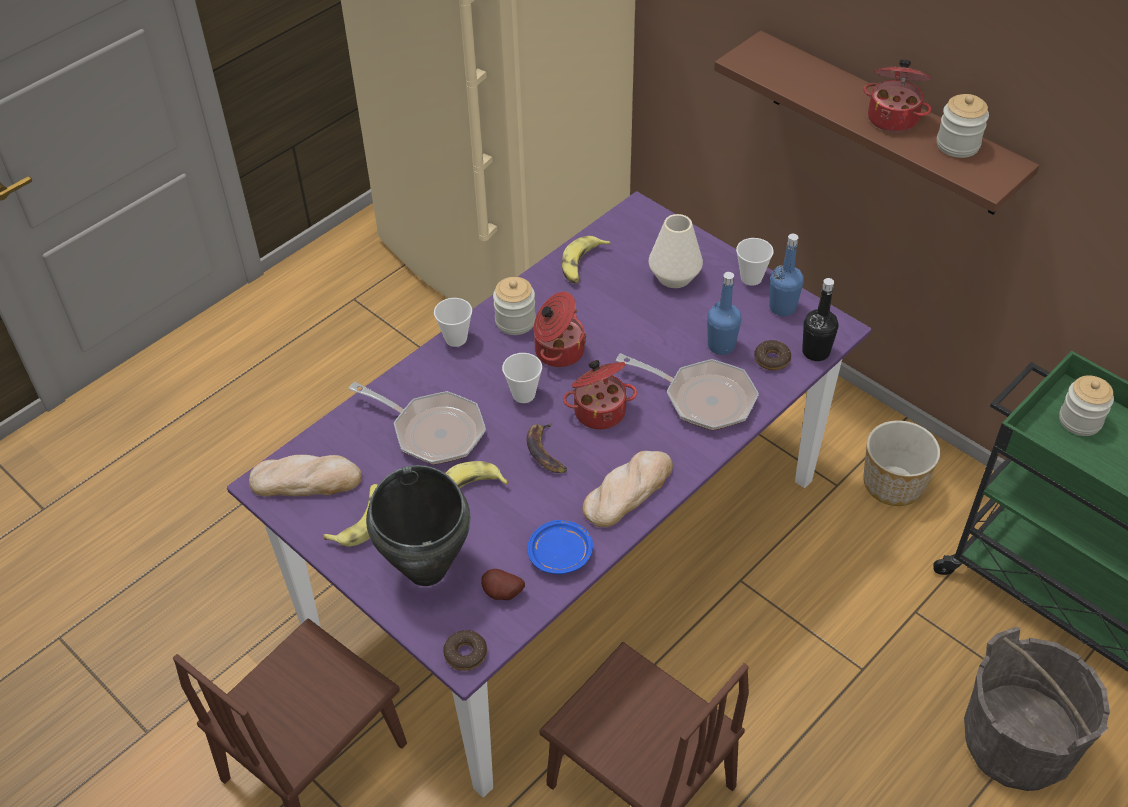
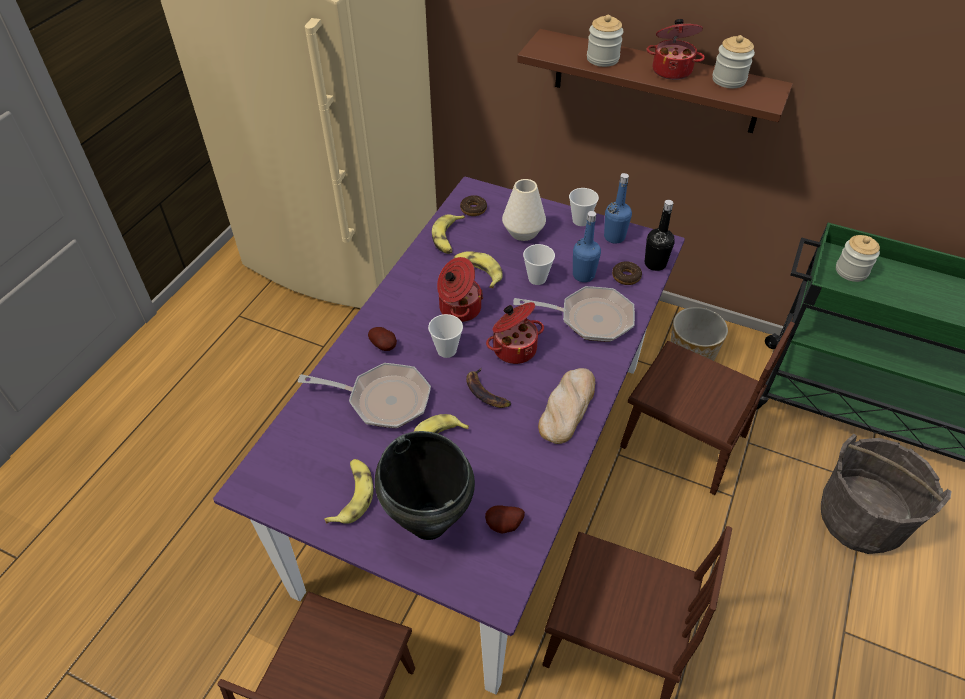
camera: 20 degrees left, 0 degrees up
(306, 480) = (287, 472): bread -> none
(456, 339) = (370, 318): cup -> cup (537, 278)
(458, 373) = (384, 346): none -> potato
(465, 654) = (496, 591): donut -> donut (473, 209)
(515, 321) = (414, 293): jar -> jar (602, 59)
(561, 554) = (537, 476): blue plate -> none
(598, 313) = (478, 272): none -> banana
(830, 587) = (683, 441): none -> brown chair

